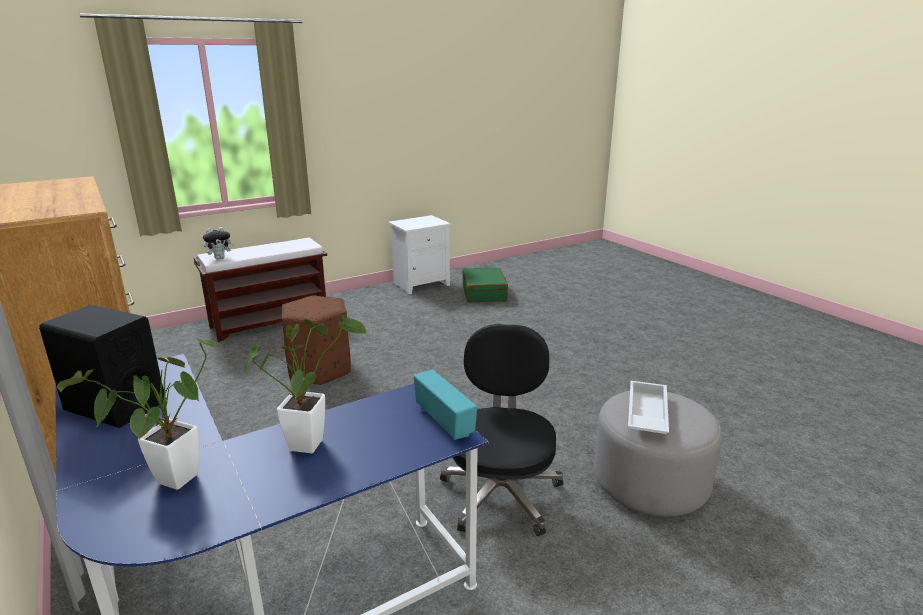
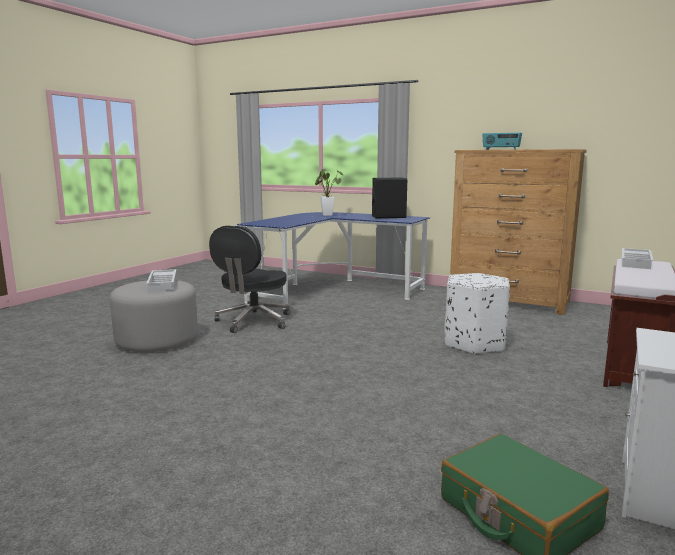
camera: 150 degrees right, 10 degrees down
(220, 258) = (636, 262): plush toy -> white tray
(310, 440) = (302, 219): potted plant -> none
(320, 369) = (474, 343): brown ottoman -> white ottoman
(445, 421) = (259, 224): radio -> radio (501, 149)
(501, 492) = (253, 321): black office chair -> black office chair turned 45 degrees clockwise

